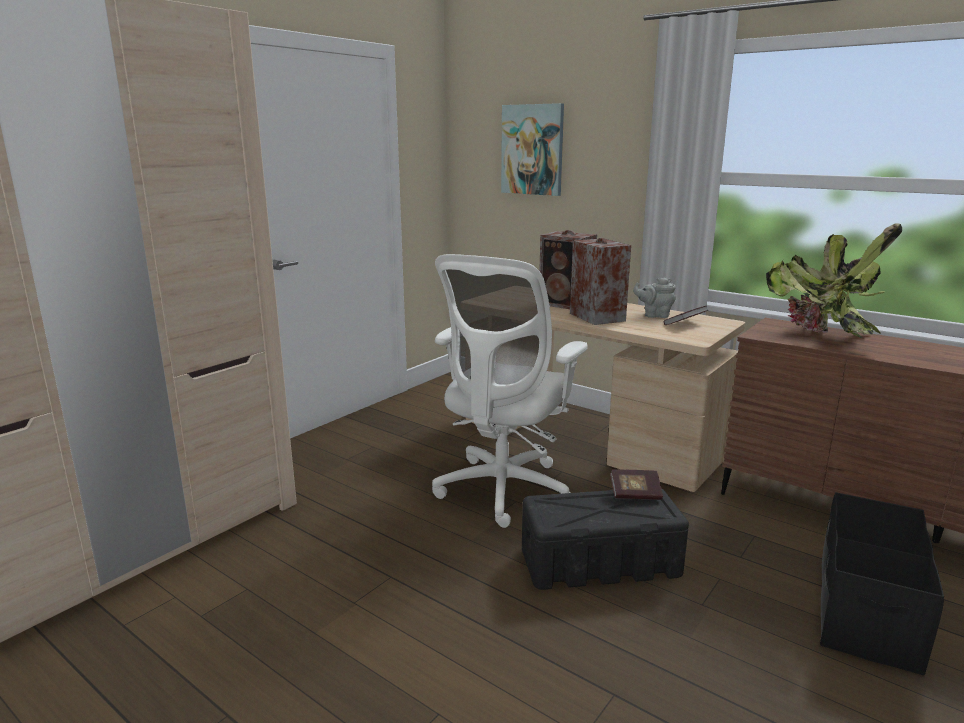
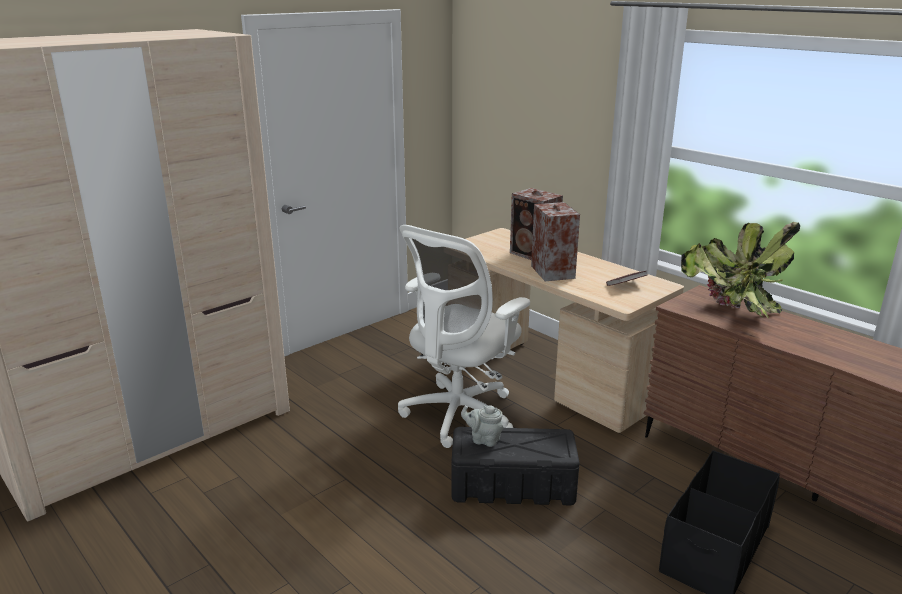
camera: 10 degrees right, 5 degrees up
(532, 150) = (522, 105): picture -> none
(635, 494) = (546, 434): book -> none
(654, 315) = (605, 273): grey teapot -> grey teapot (483, 439)

